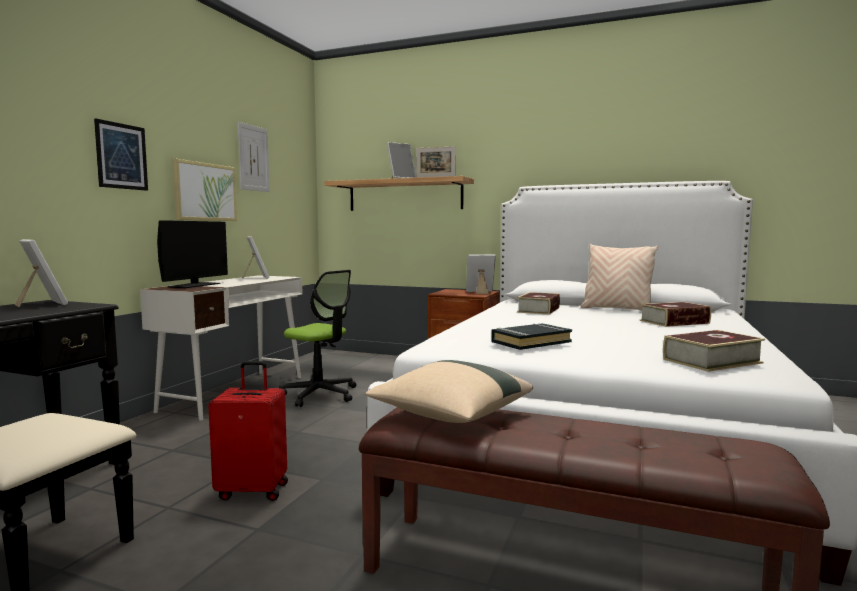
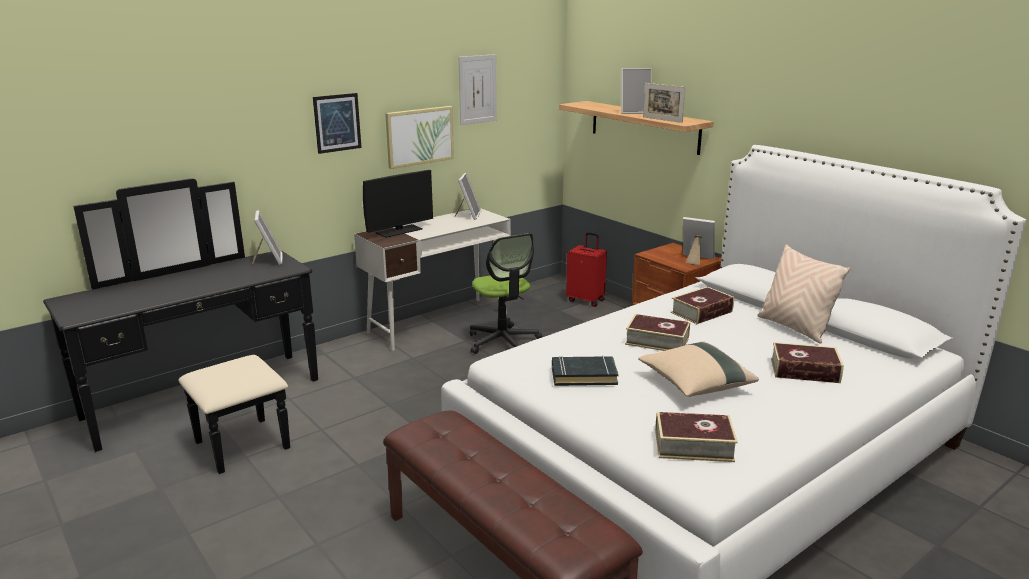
camera: 30 degrees right, 15 degrees up
(253, 490) = (378, 432): red suitcase -> red suitcase (586, 300)
(450, 415) = (449, 435): beige pillow -> beige pillow (695, 384)
(542, 322) = (657, 341): none -> book

